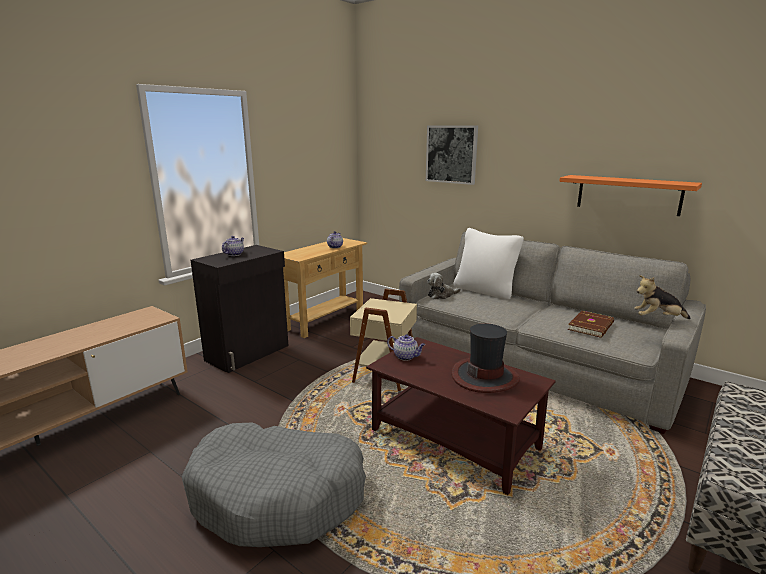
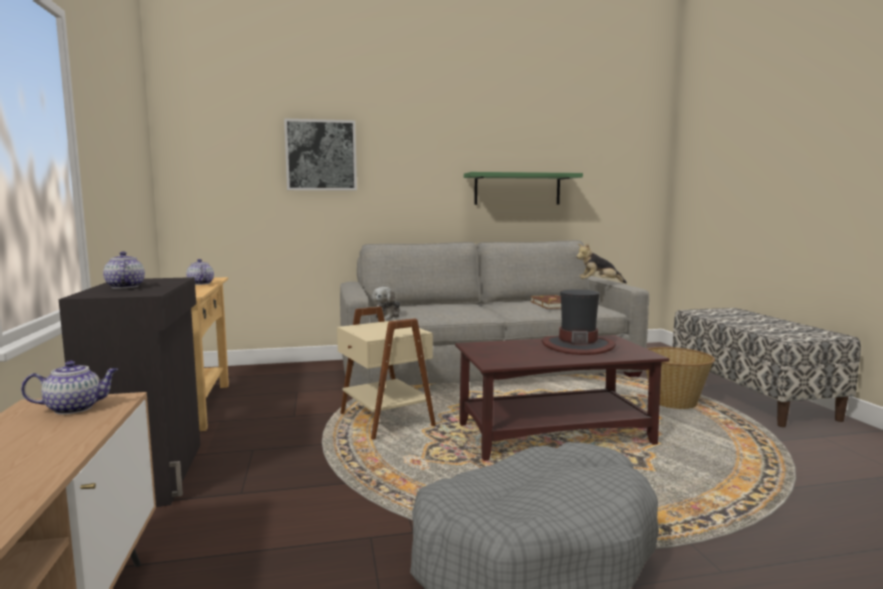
camera: 50 degrees left, 10 degrees down
(406, 356) = (492, 354): teapot -> teapot (75, 408)
(485, 291) = (418, 304): white pillow -> none
(628, 194) = (517, 189): orange shelf -> green shelf
(628, 475) = (673, 403): none -> basket
(657, 319) = (598, 283): plush toy -> plush toy turned 45 degrees clockwise

